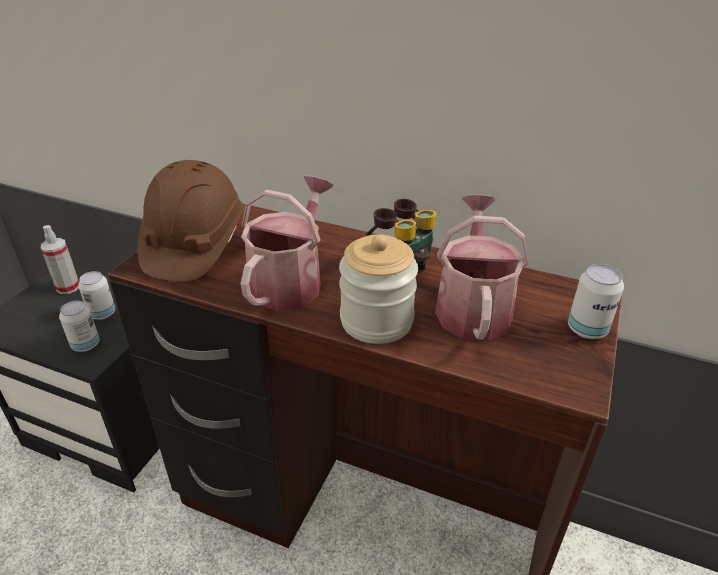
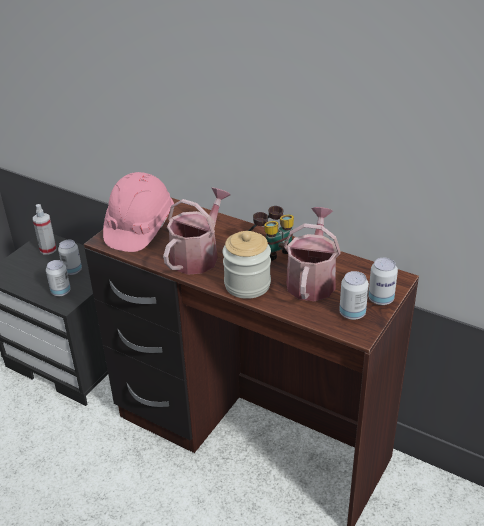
camera: 10 degrees right, 0 degrees up
(194, 245) = (139, 228): brown hard hat -> pink hard hat
(554, 356) = (352, 313): none -> can

